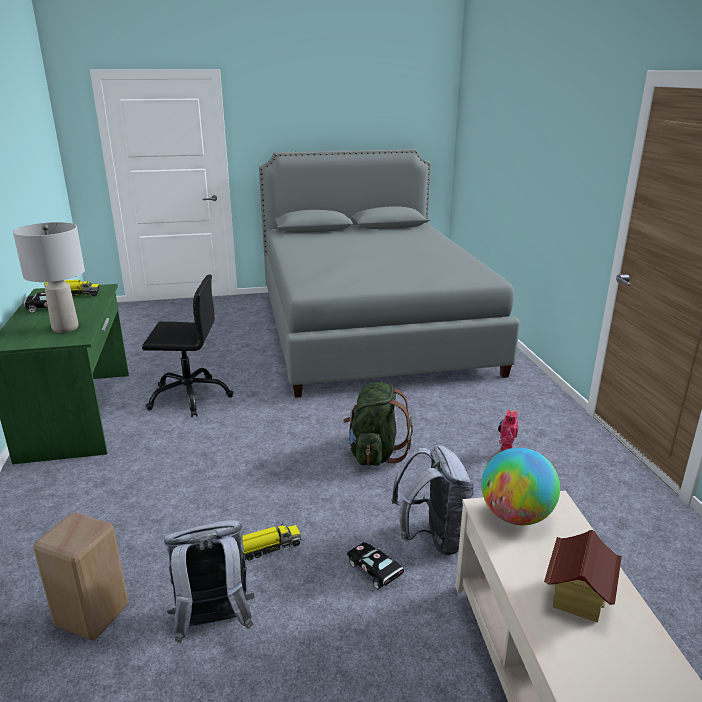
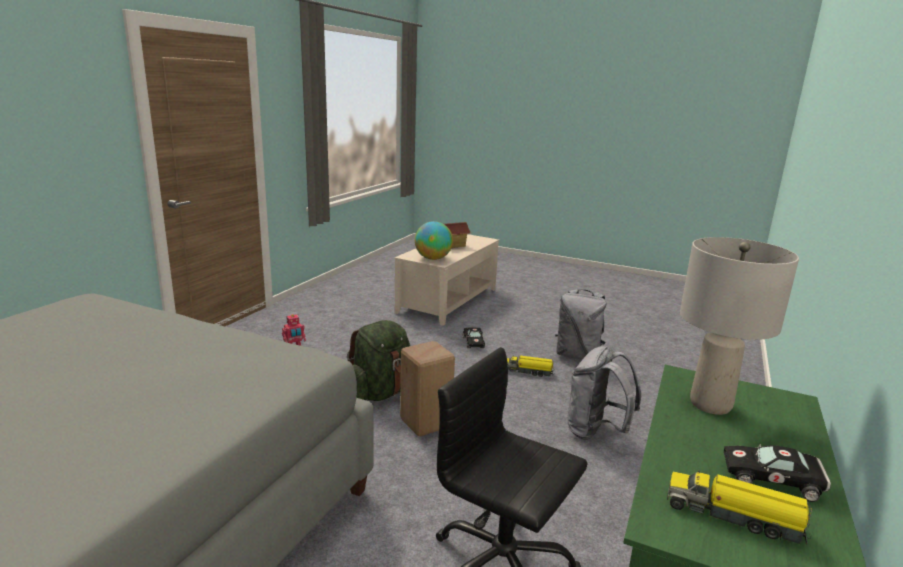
camera: 145 degrees left, 5 degrees down
(90, 616) = (651, 381): beige stool -> beige stool (427, 423)
(433, 538) = (424, 341): grey backpack -> grey backpack (596, 432)

